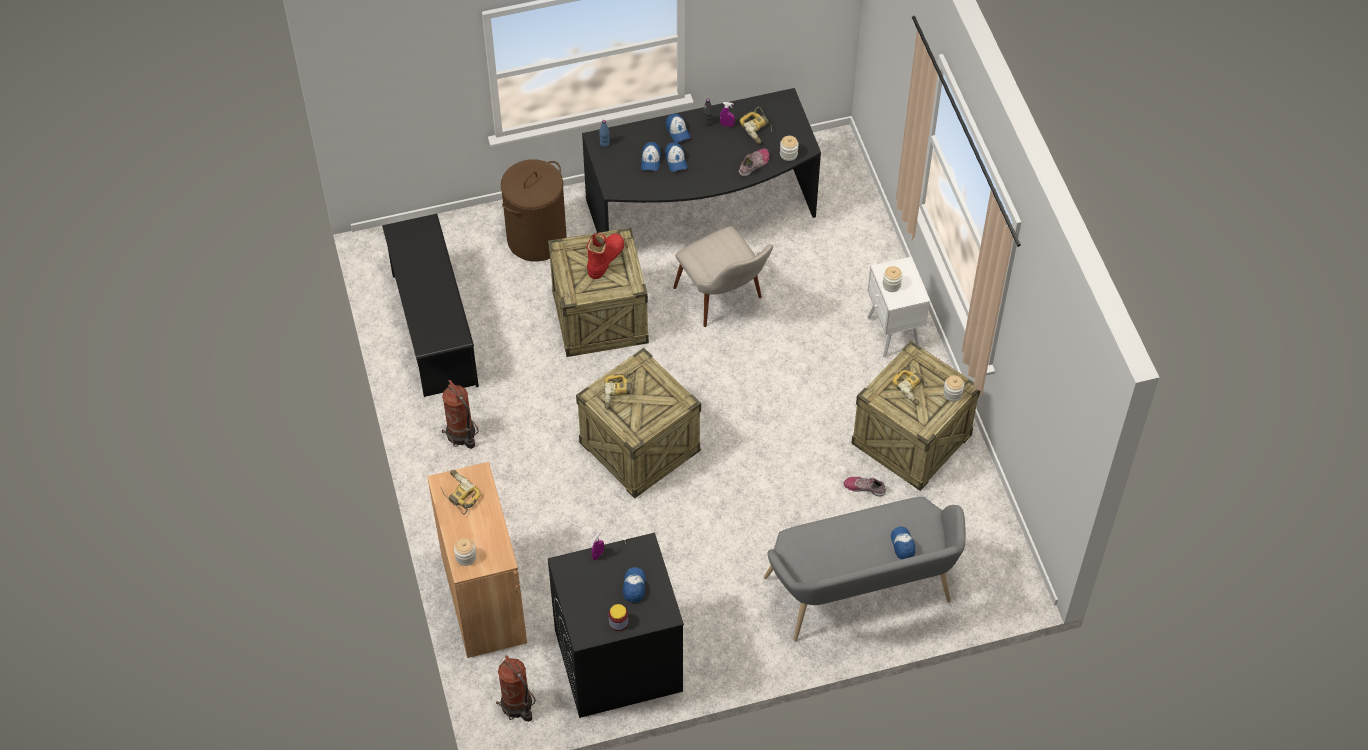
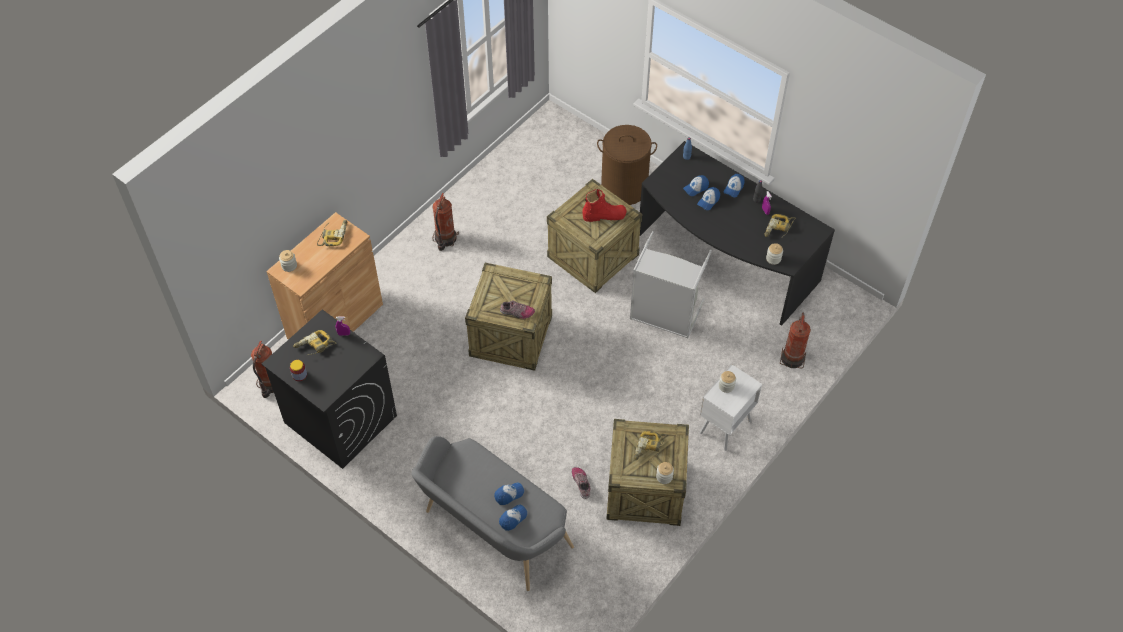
camera: 55 degrees right, 0 degrees up
(434, 329) = (511, 179): black shoe rack -> none
(618, 393) = (504, 284): power drill -> power drill (315, 346)
(634, 587) = (333, 367): cap -> cap (509, 494)
(725, 302) = (664, 316): beige chair -> grey laundry basket
(754, 165) = (746, 245): shoe -> shoe (517, 312)
(859, 232) = (793, 358): none -> fire extinguisher

